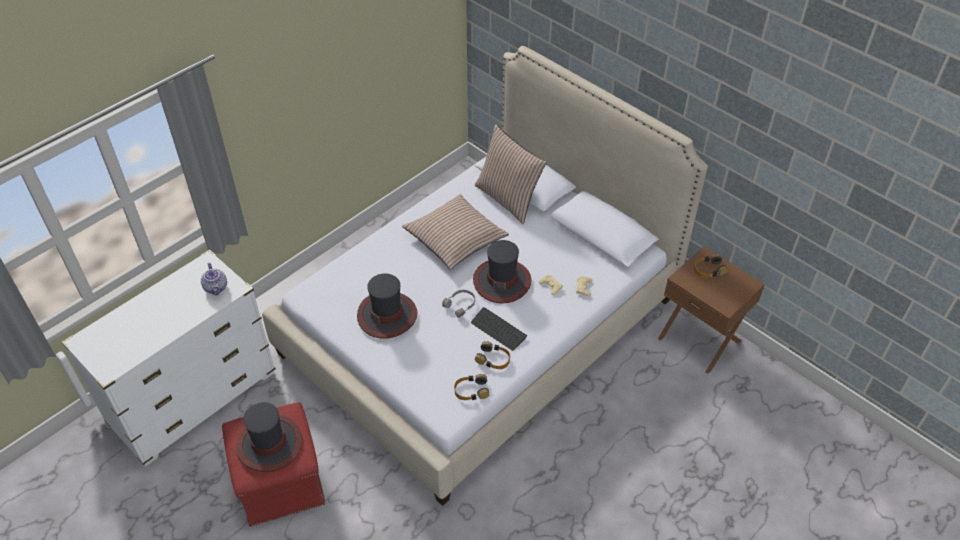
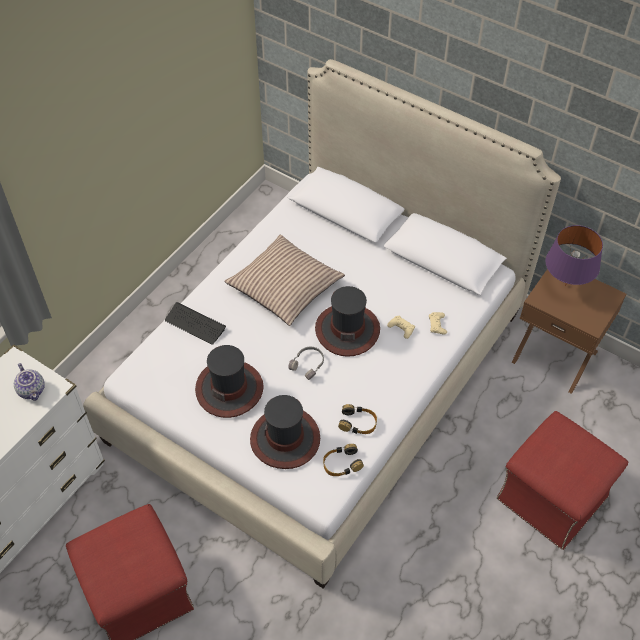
camera: 10 degrees left, 5 degrees up
(270, 444) = (127, 560): hat -> hat (285, 439)
(498, 330) = (355, 387): keyboard -> keyboard (195, 324)
(508, 199) = (333, 232): pillow -> none
(670, 462) = (552, 498): none -> red ottoman
(708, 270) = (565, 286): headphones -> purple table lamp

